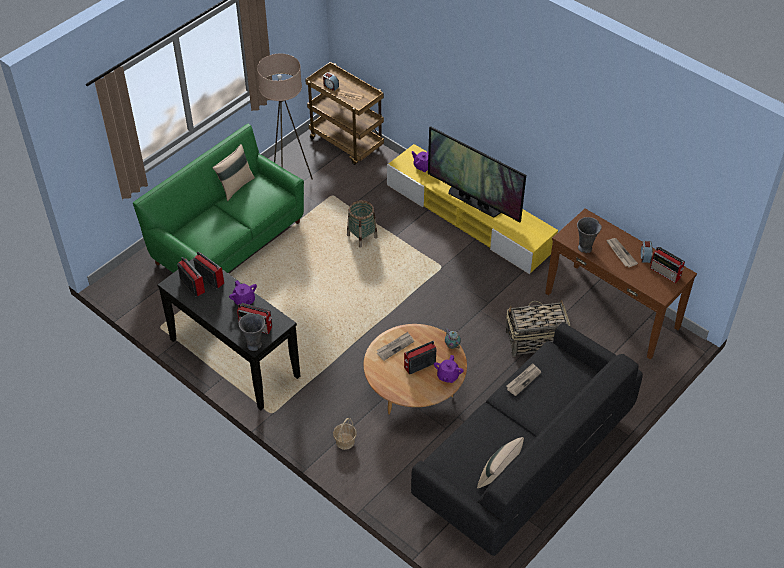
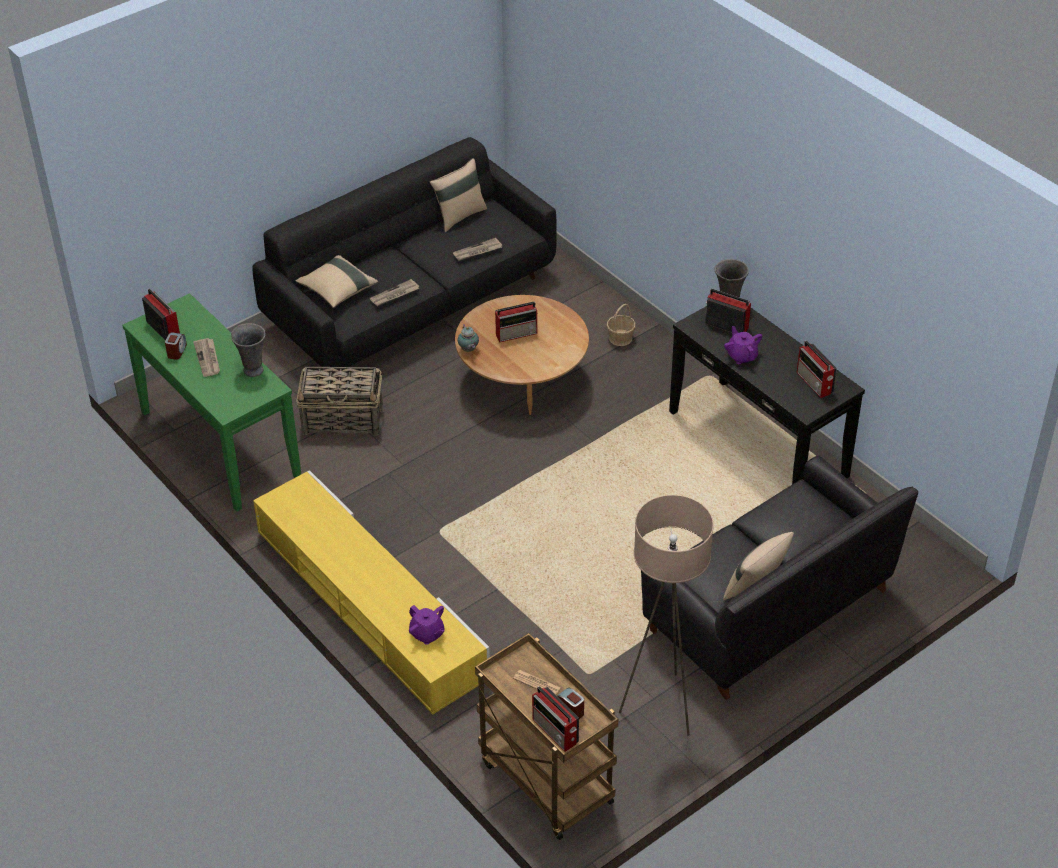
camera: 170 degrees left, 5 degrees down
(209, 278) = (790, 389): radio -> radio (556, 732)
(228, 242) = (768, 611): green sofa -> black sofa
(362, 236) = (550, 594): basket -> none
(395, 346) = (543, 356): newspaper -> newspaper (477, 251)
(447, 376) = (484, 318): purple teapot -> none
(474, 202) = (364, 560): television -> none
(570, 379) = (337, 290): none -> beige pillow
(612, 310) = (219, 444): brown console table -> green console table

